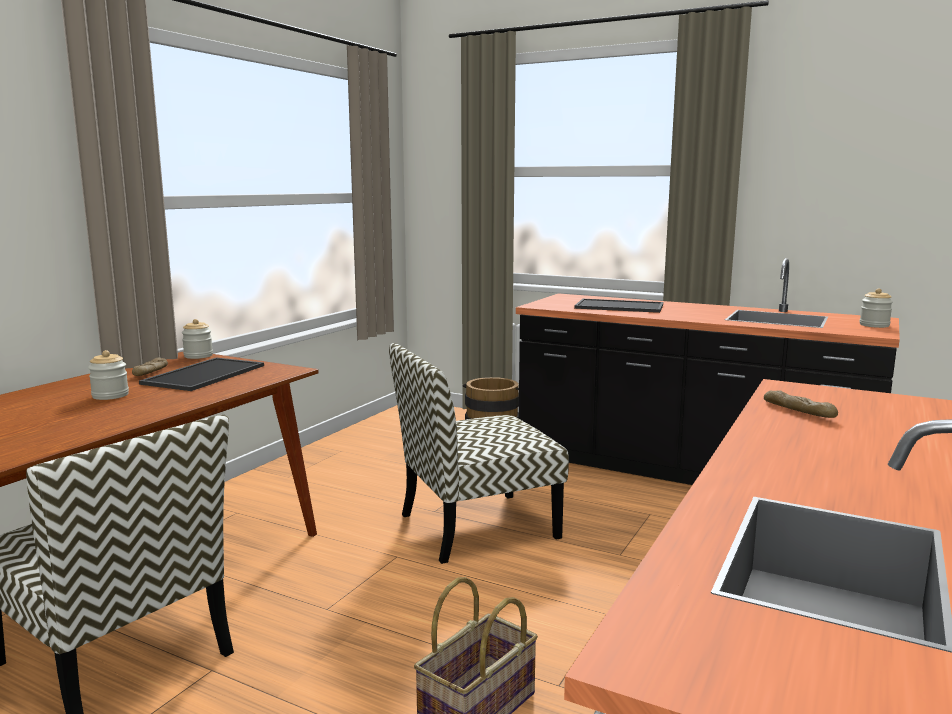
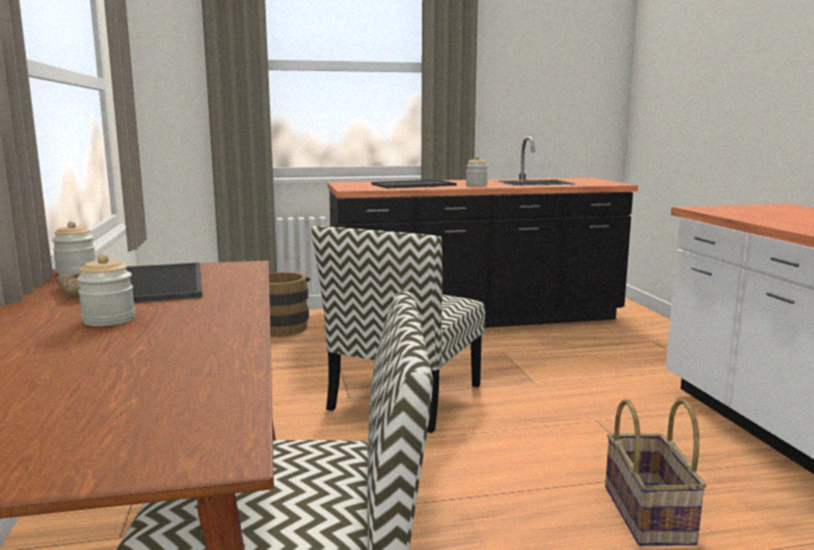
camera: 40 degrees left, 0 degrees up
(798, 411) = (756, 216): bread -> none
(874, 325) = (598, 181): jar -> jar (476, 185)

